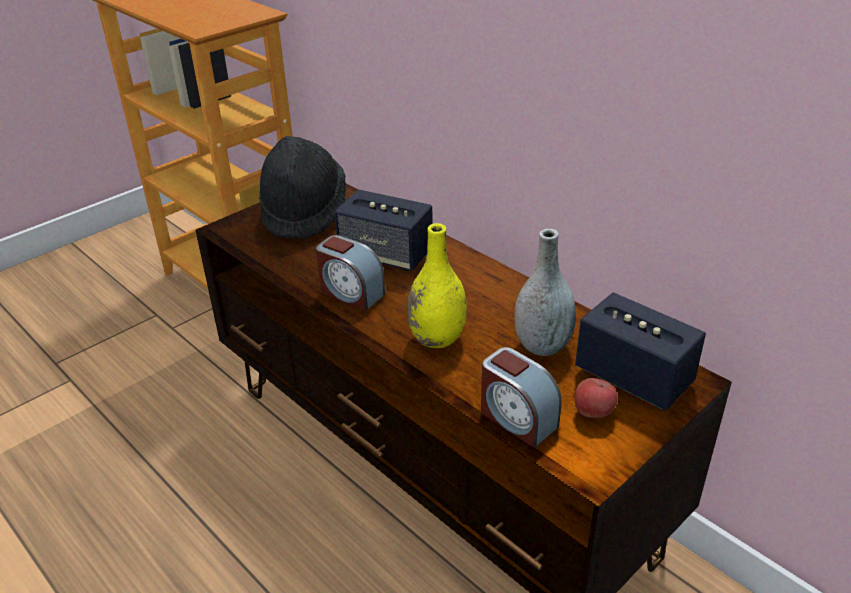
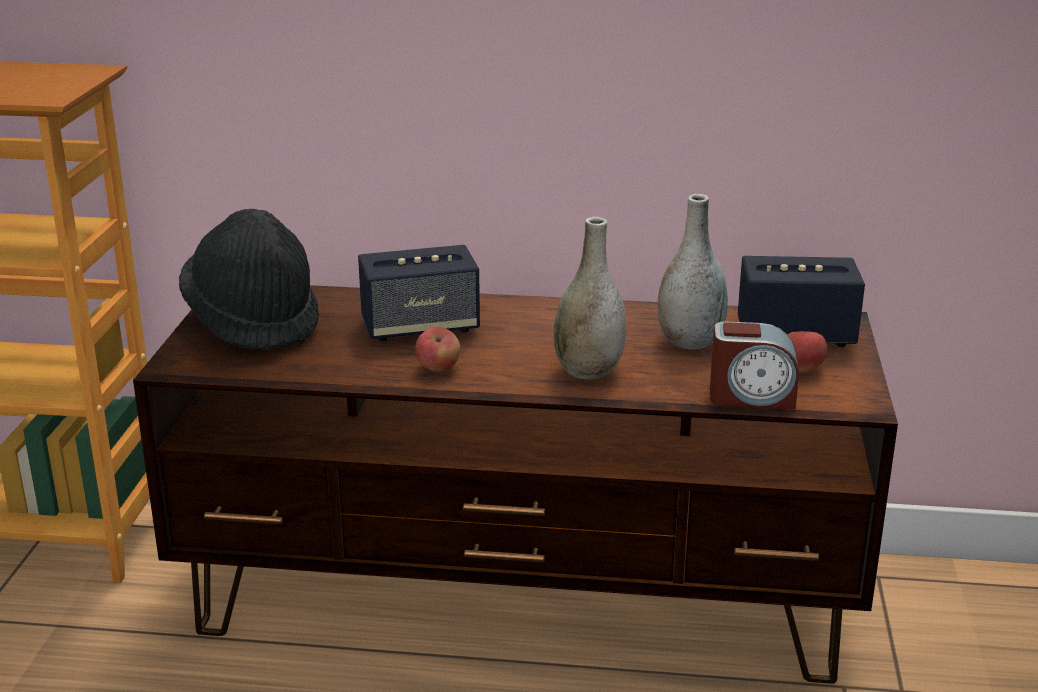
camera: 40 degrees left, 10 degrees down
(351, 293) = (438, 369): alarm clock -> apple
(437, 339) = (588, 371): yellow vase -> grey vase

